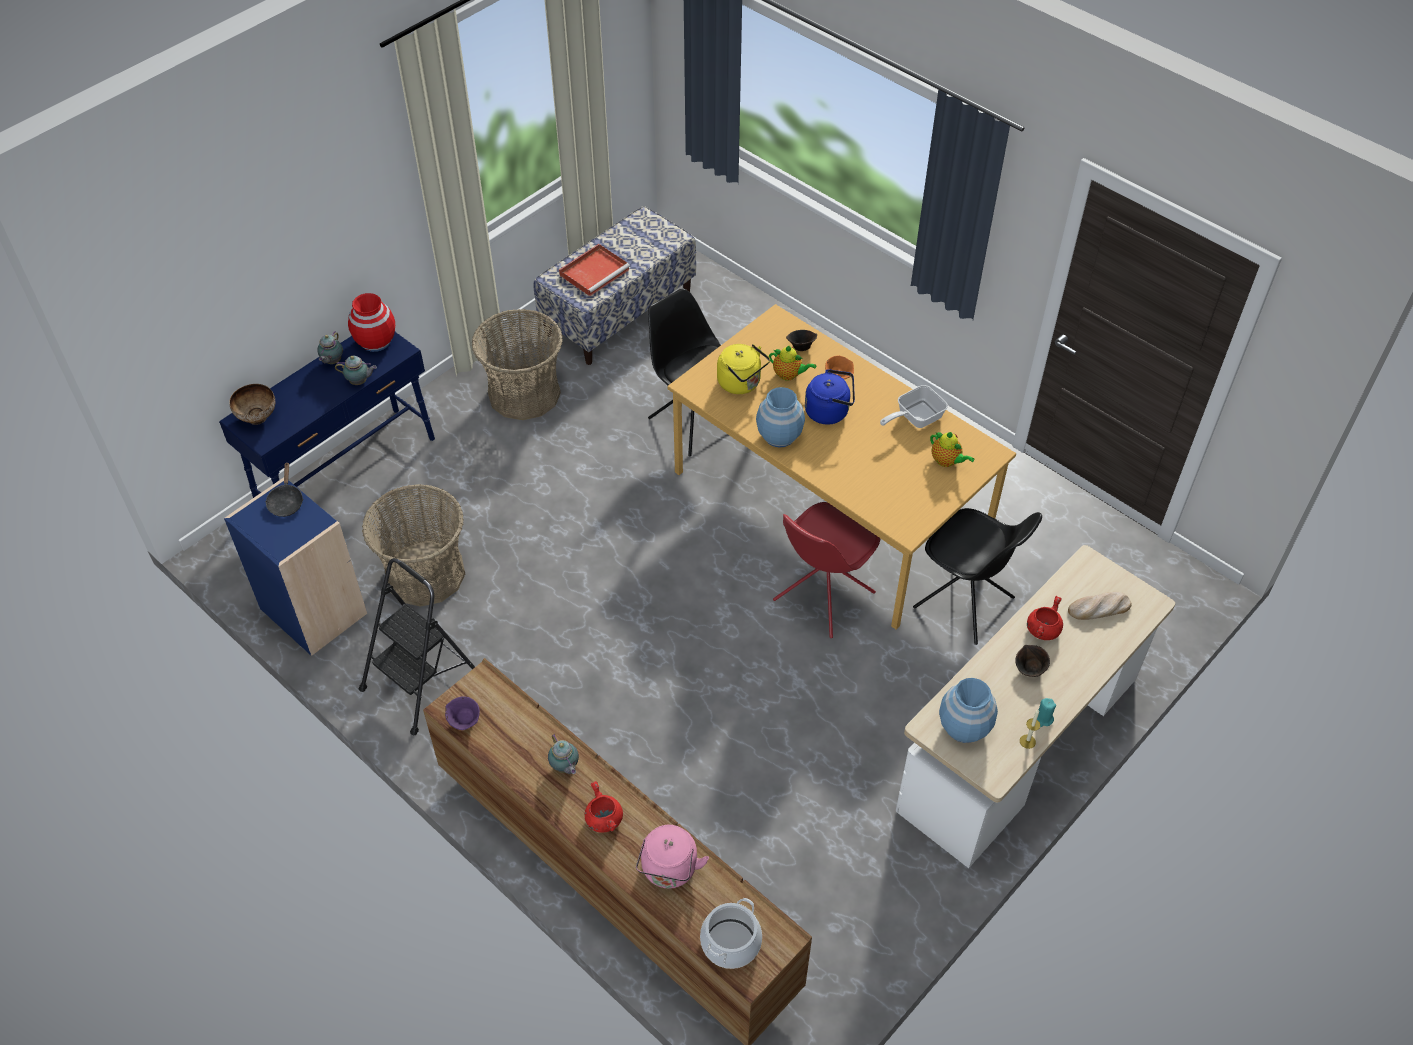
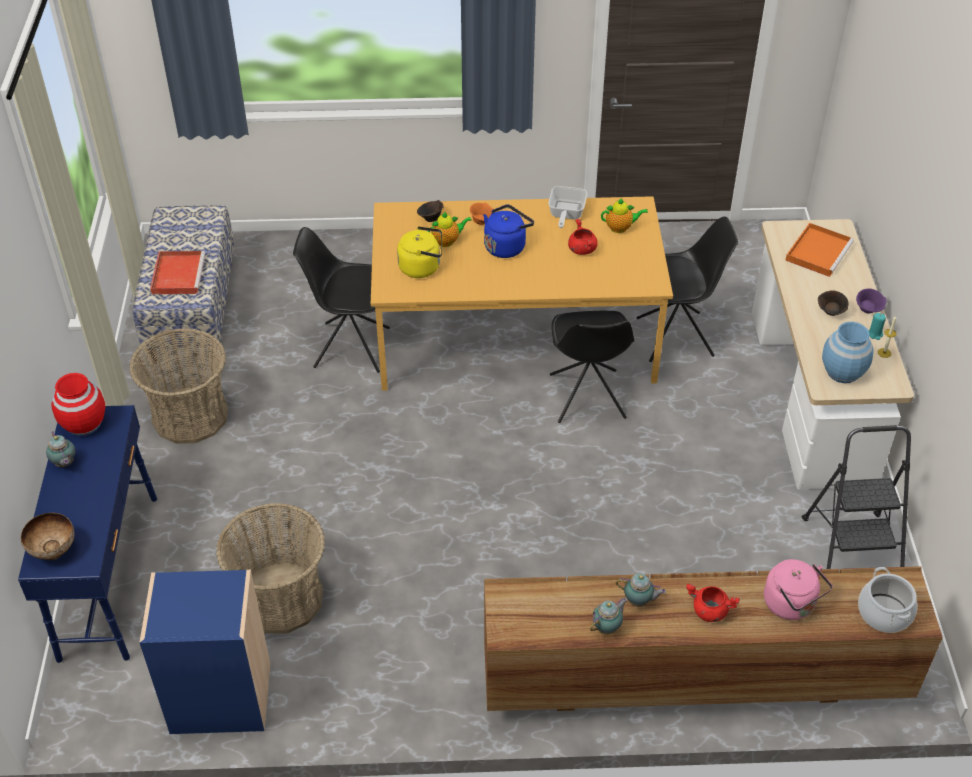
camera: 45 degrees left, 5 degrees down
(286, 501) = (180, 588): black frying pan -> none
(359, 382) = (112, 462): teapot -> teapot (607, 627)
(424, 679) = (381, 670): black step ladder -> black step ladder (851, 546)
(465, 721) = (529, 632): purple bowl -> purple bowl (868, 310)
(779, 436) = (494, 283): blue vase -> none
(822, 597) = (587, 398): red chair -> black chair
(1042, 629) = (806, 285): red cooking pot -> red cooking pot (581, 249)
(1098, 608) = (818, 251): bread -> orange tray

